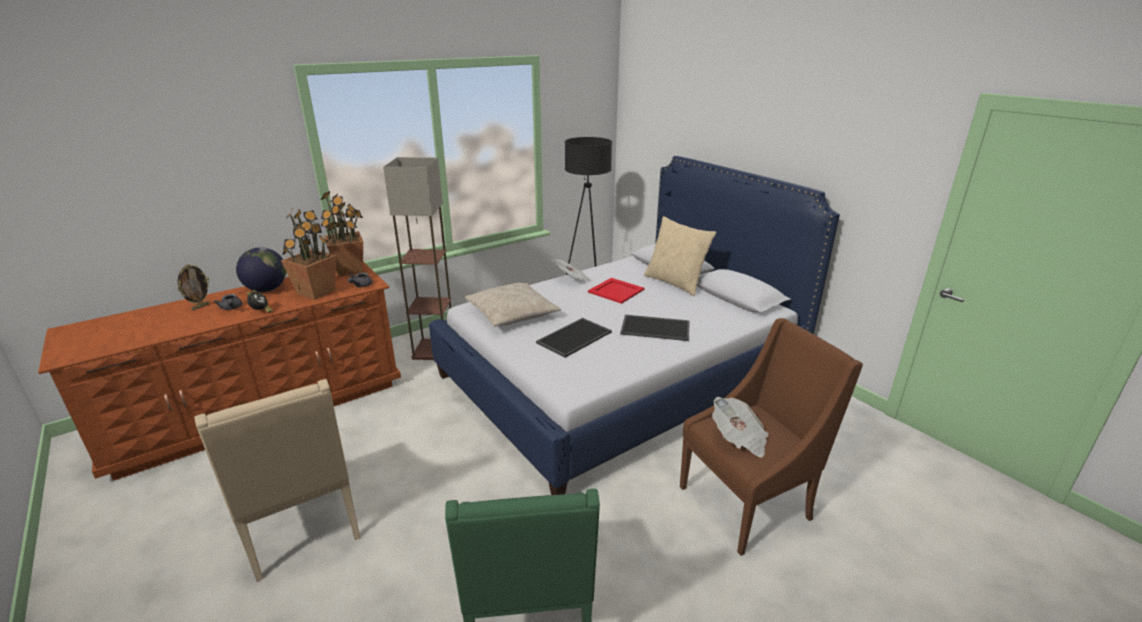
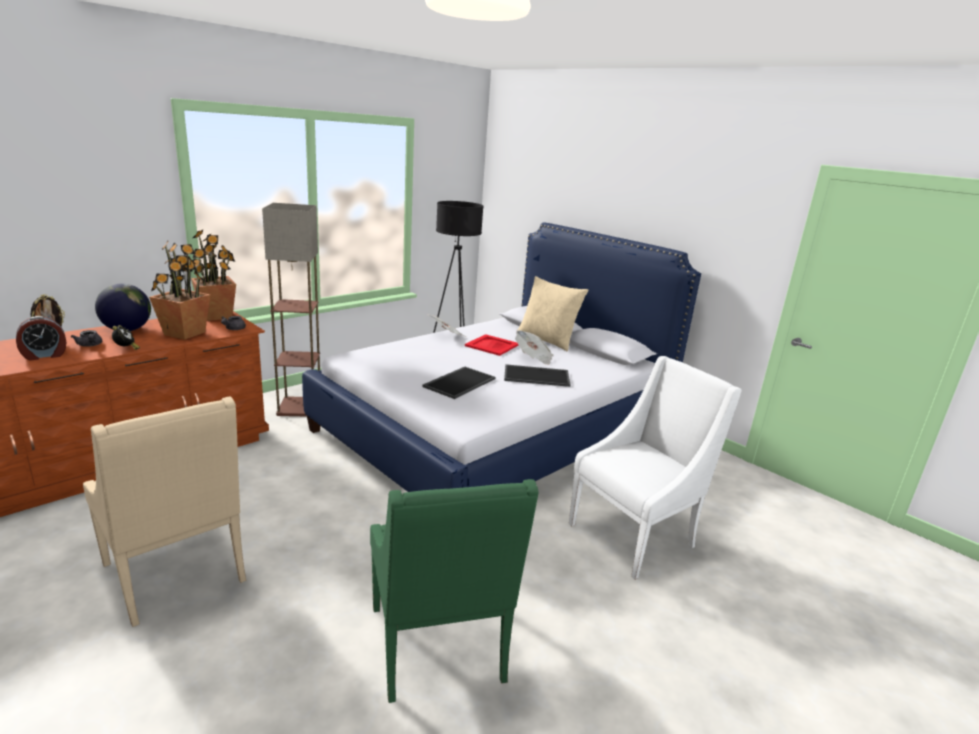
camera: 10 degrees left, 5 degrees down
(191, 321) = (44, 355): none -> alarm clock
(512, 313) = (392, 362): beige pillow -> none
(739, 439) = (630, 466): newspaper -> newspaper (533, 358)
(748, 502) = (635, 535): brown armchair -> white armchair

